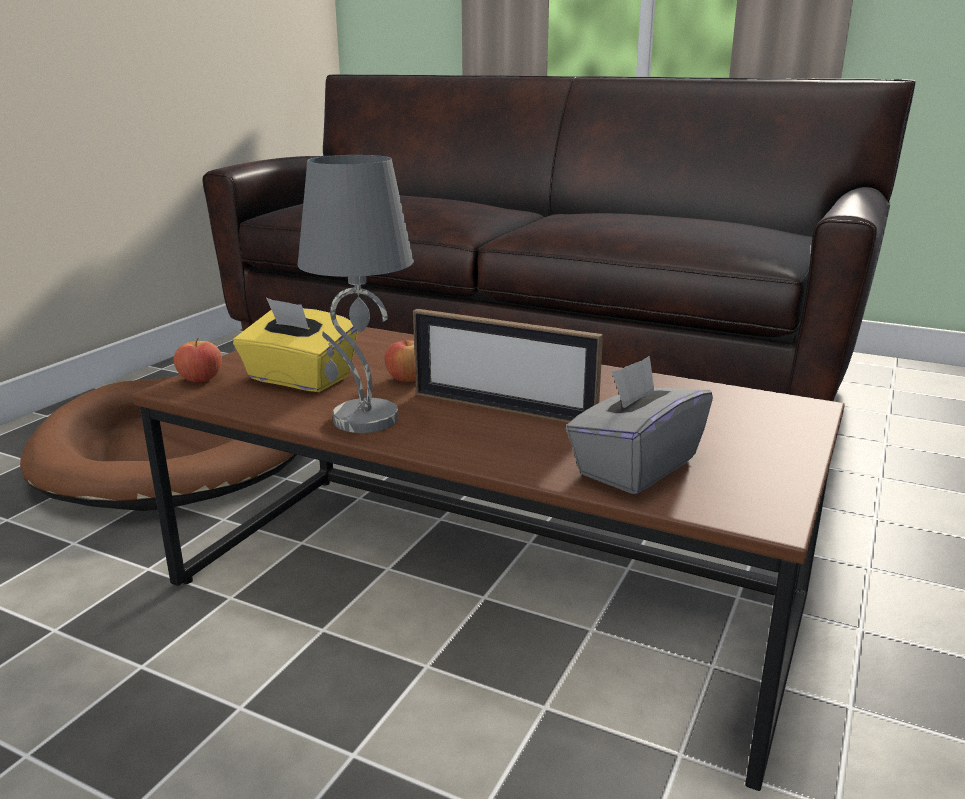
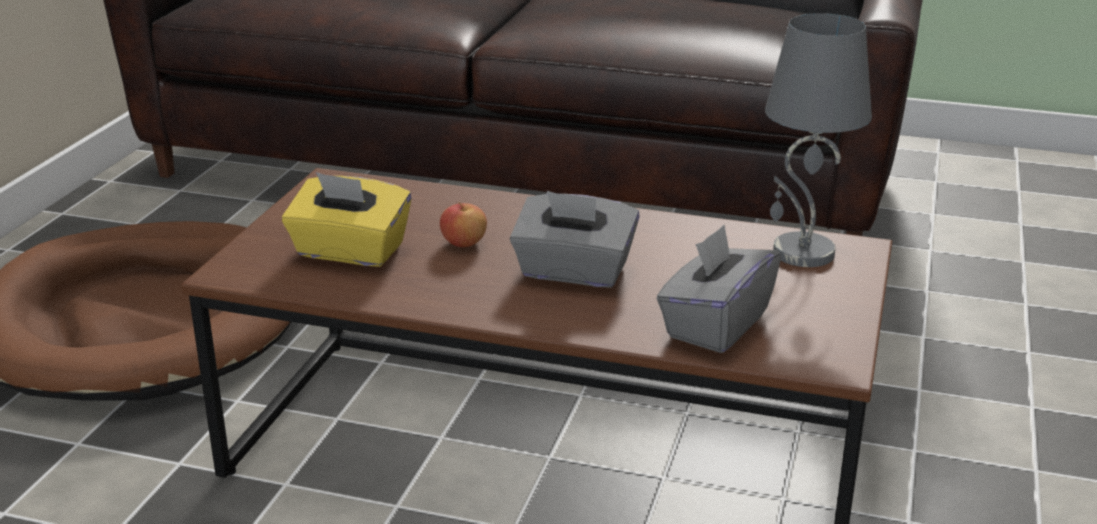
camera: 10 degrees left, 5 degrees up
(200, 379) = (244, 259): apple -> none
(363, 419) = (442, 295): grey table lamp -> grey table lamp (802, 253)
(503, 409) = (573, 272): picture frame -> grey tissue box

